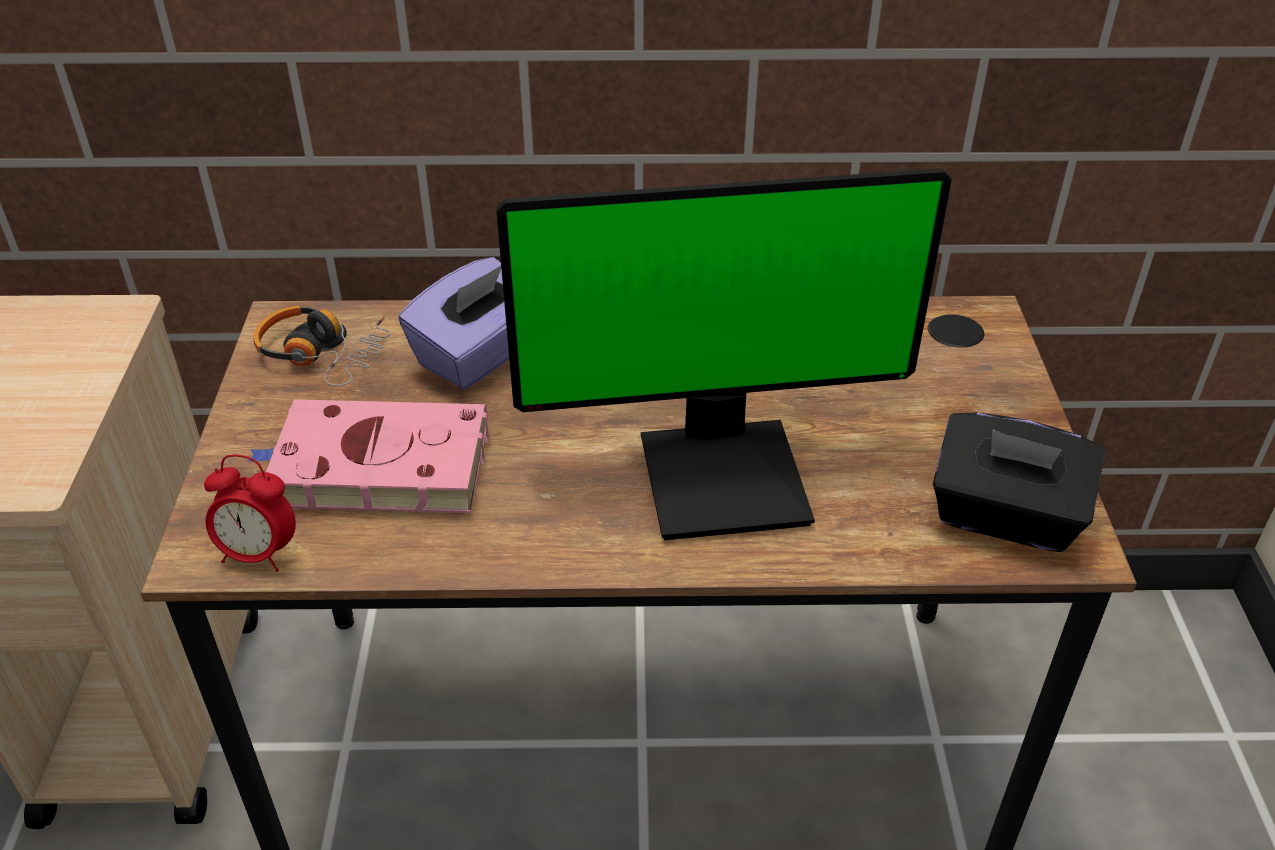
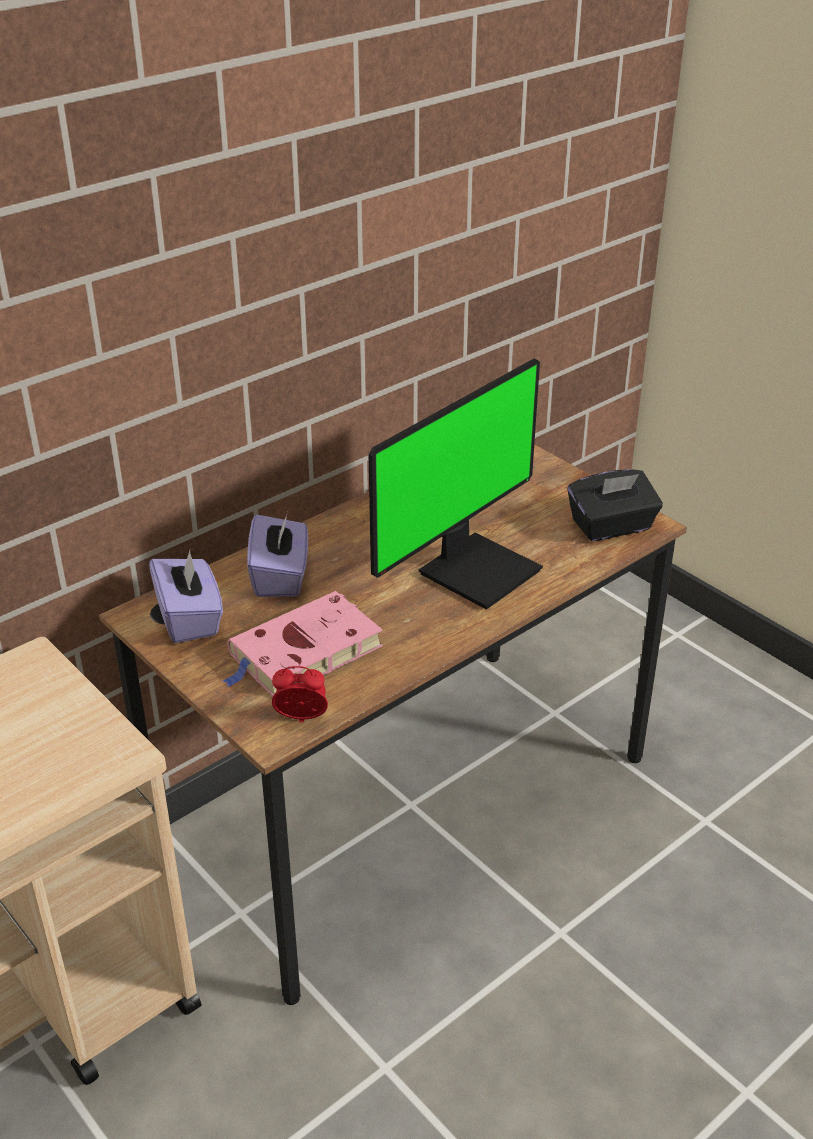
camera: 40 degrees left, 5 degrees down
(259, 554) = (301, 719): alarm clock -> alarm clock turned 150 degrees counterclockwise
(322, 354) = (190, 618): headphones -> purple tissue box

